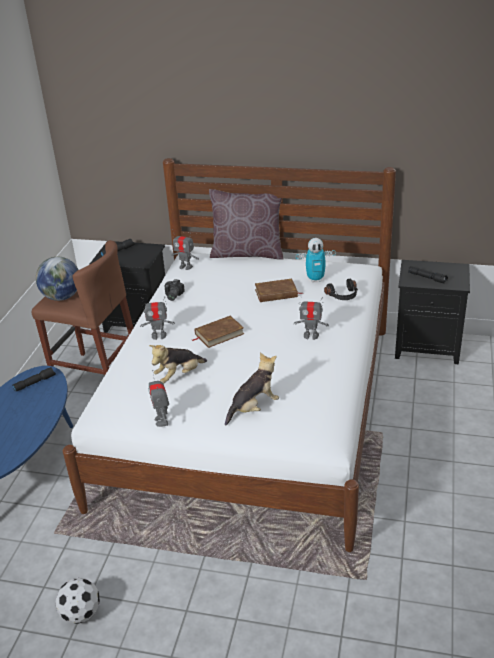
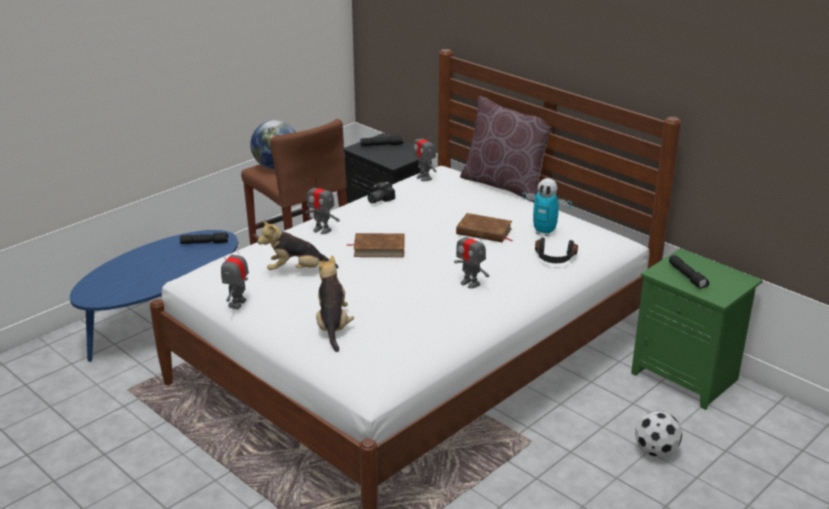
camera: 30 degrees right, 5 degrees down
(81, 614) = (82, 466): football -> football (656, 451)
(254, 408) = (333, 326): plush toy -> plush toy turned 90 degrees counterclockwise
(428, 347) = (687, 377): black nightstand -> green nightstand

